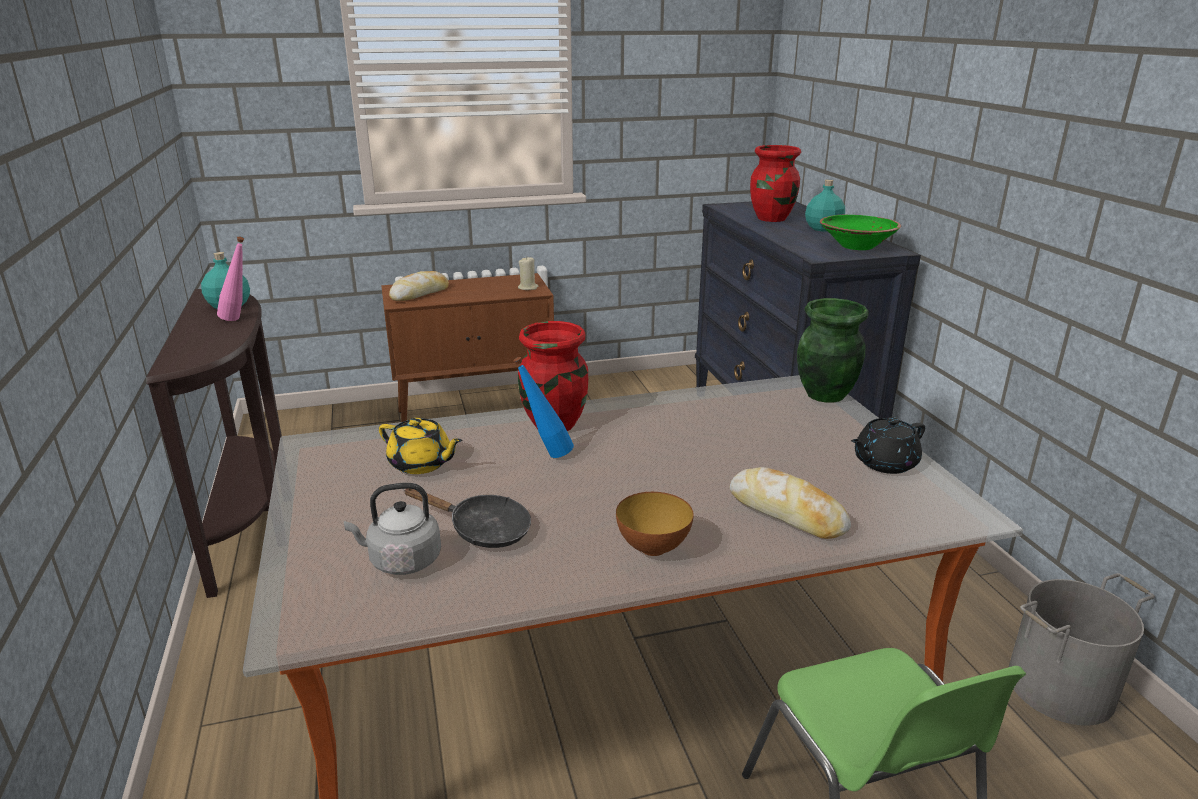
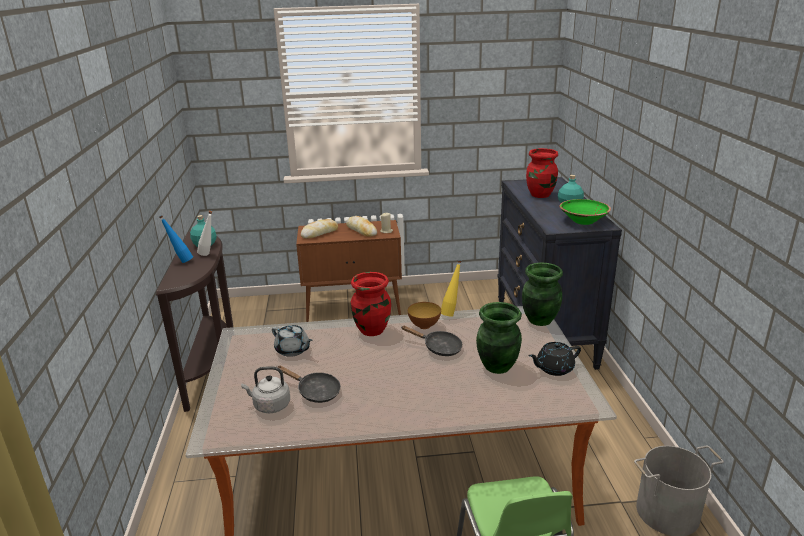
camera: 10 degrees right, 0 degrees up
(239, 320) = (209, 255): pink bottle -> white bottle
(421, 464) = (293, 350): yellow teapot -> grey teapot
(546, 455) = (361, 349): blue bottle -> blue bottle (180, 261)
(653, 548) = (401, 409): bowl -> bowl (424, 326)
(679, 392) = (451, 313): none -> yellow bottle
(679, 444) = (438, 348): none -> black frying pan
(787, 513) = (483, 395): bread -> bread (361, 230)
(790, 466) = (497, 366): none -> green vase

